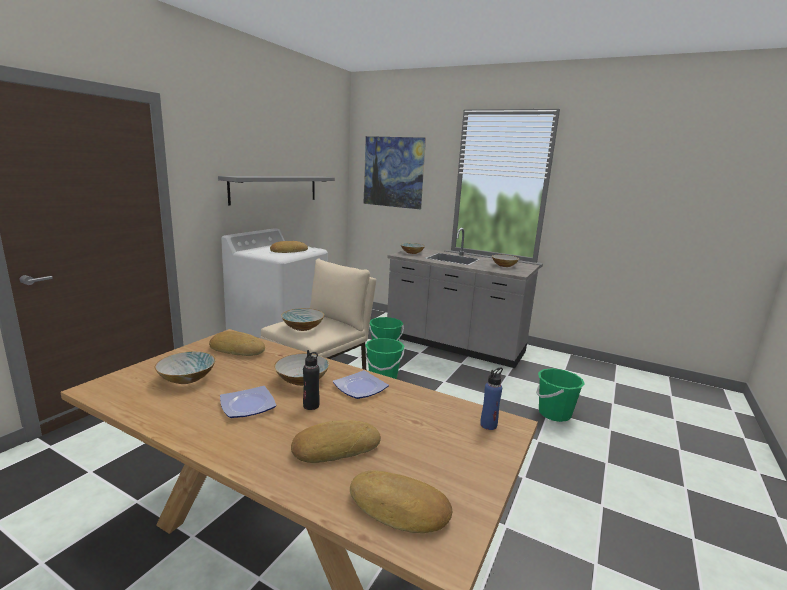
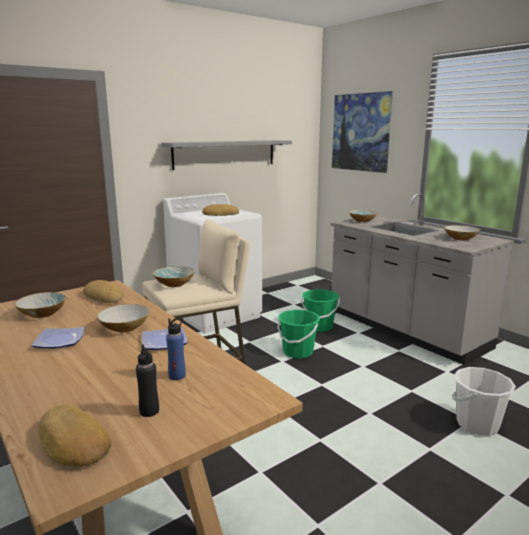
camera: 25 degrees right, 0 degrees up
(311, 405) = (106, 349): black bottle -> black bottle (149, 411)
(335, 447) = (84, 384): bread -> none
(488, 425) = (243, 395): blue bottle -> blue bottle (177, 376)
(554, 413) = (477, 424): green bucket -> white bucket

